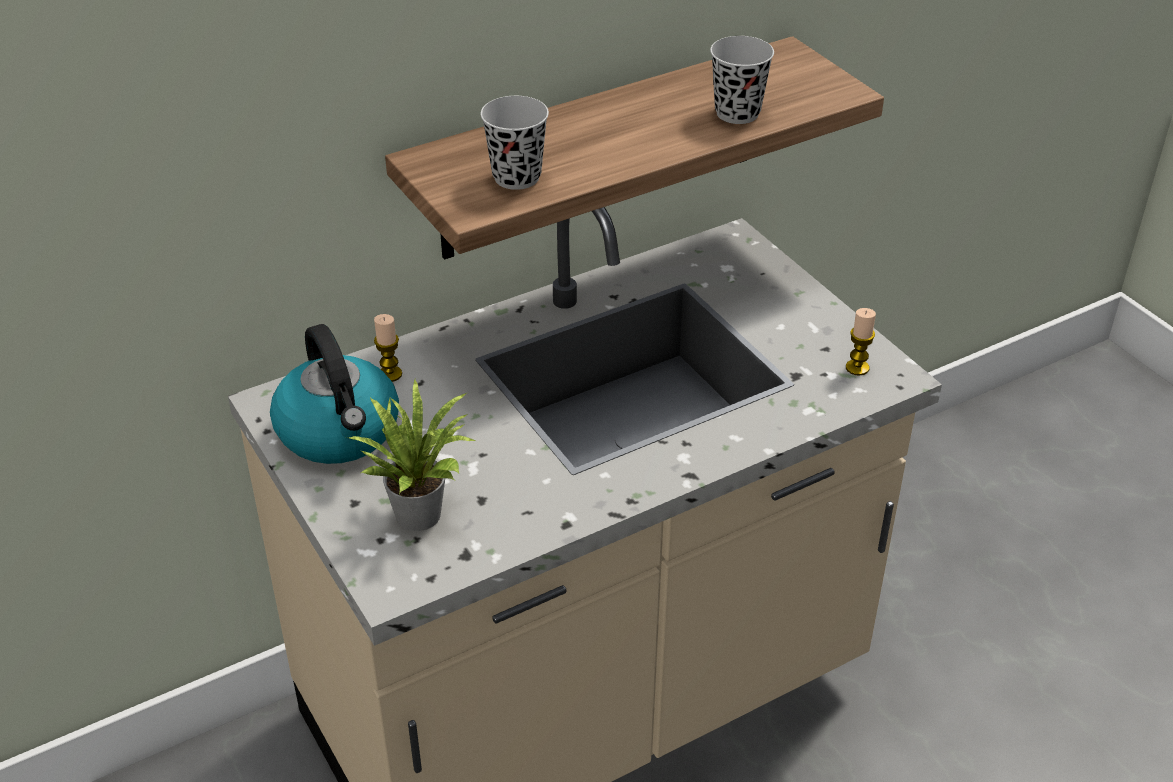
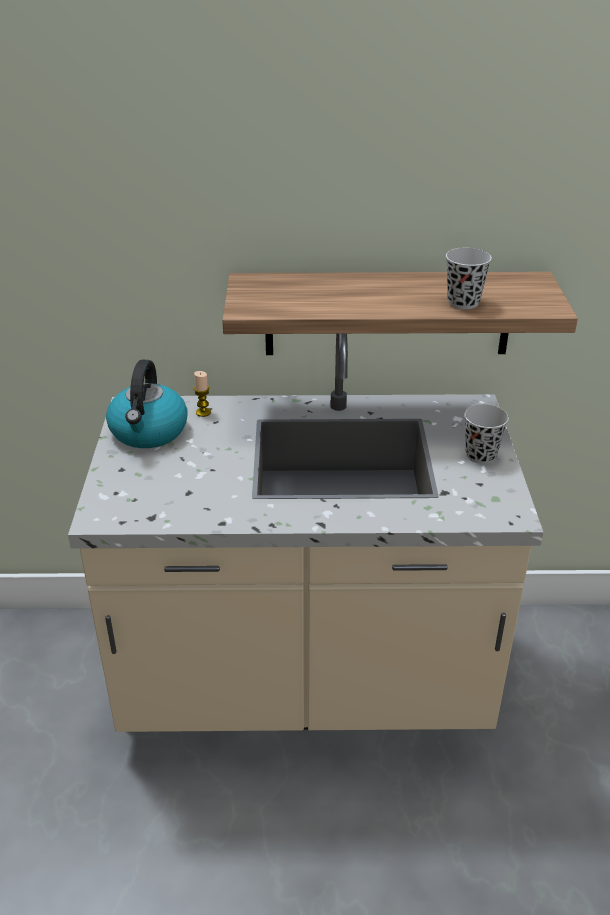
camera: 30 degrees right, 5 degrees down
(420, 510) = (150, 486): potted plant -> none
(516, 177) = (288, 301): black cup -> black cup (480, 455)
(857, 368) = (491, 502): candle -> none

